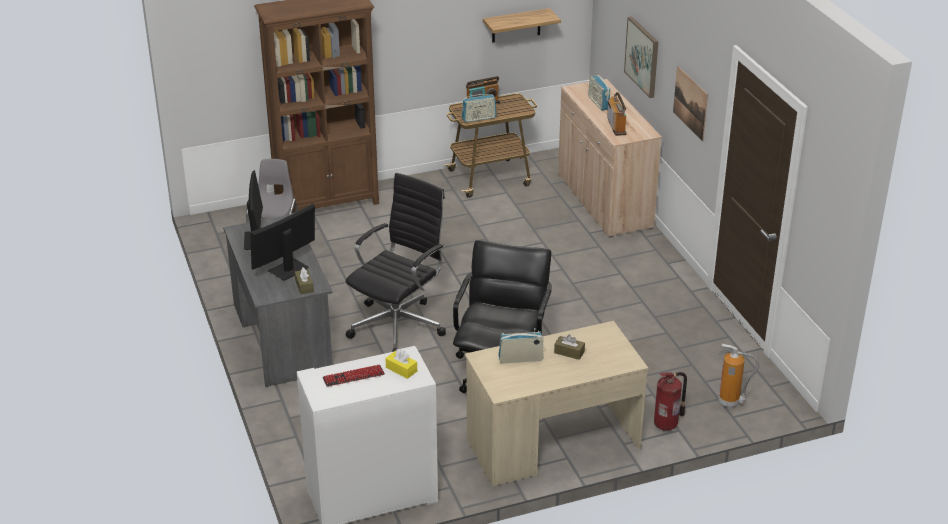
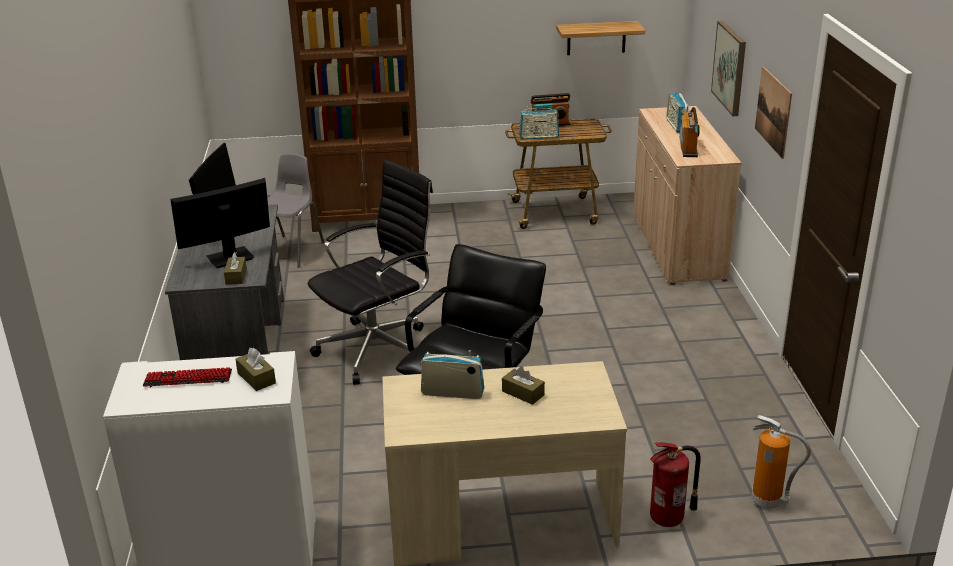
camera: 15 degrees right, 5 degrees down
(401, 369) = (256, 378): yellow tissue box -> brown tissue box

